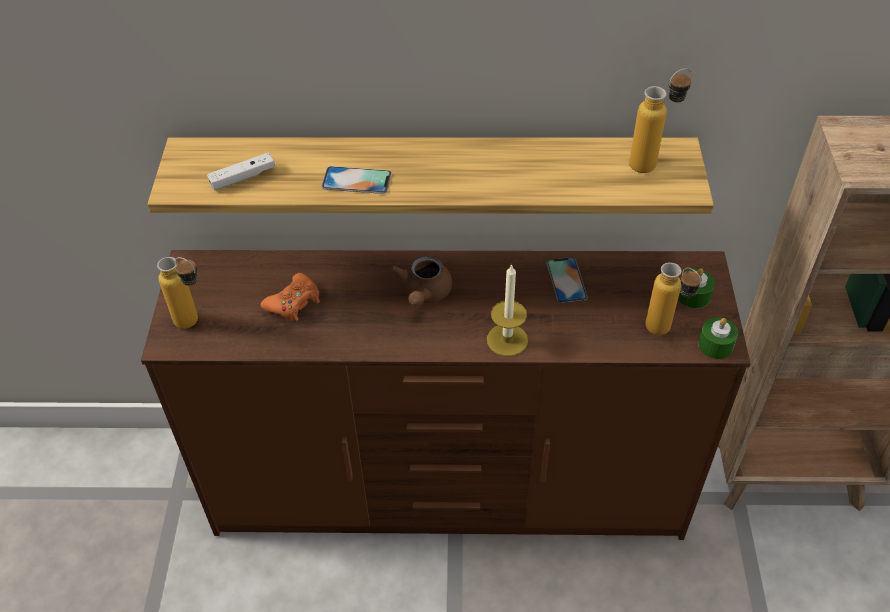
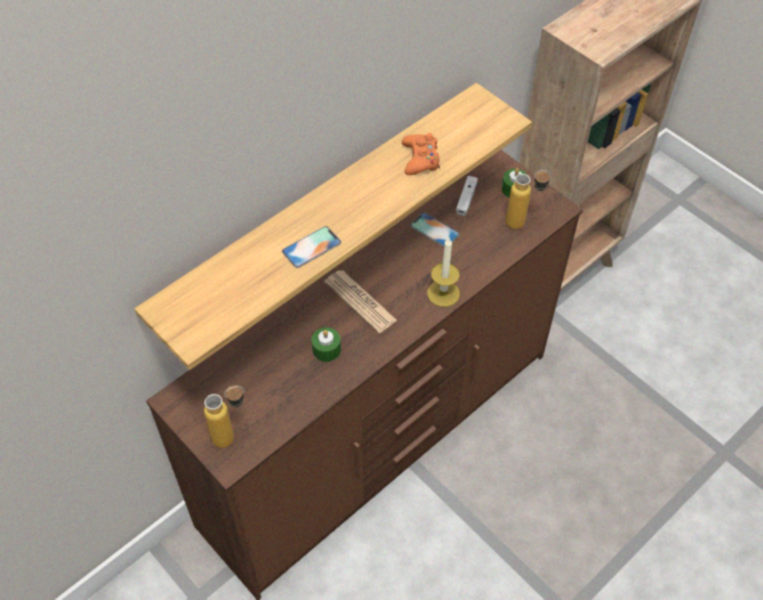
camera: 45 degrees left, 5 degrees up
(243, 177) = (232, 298): white game controller -> white game controller (466, 199)
(294, 303) = (283, 370): orange game controller -> orange game controller (420, 159)
(423, 294) = (360, 301): brown teapot -> newspaper
(652, 162) = (471, 115): bottle -> none
(715, 345) = (555, 211): green candle -> green candle (326, 349)

